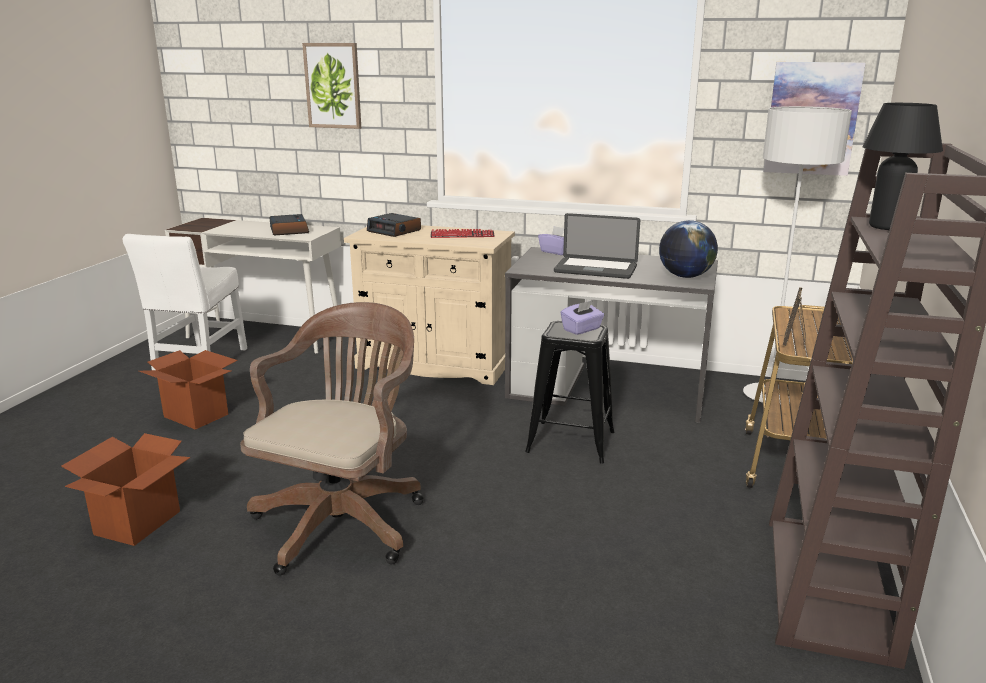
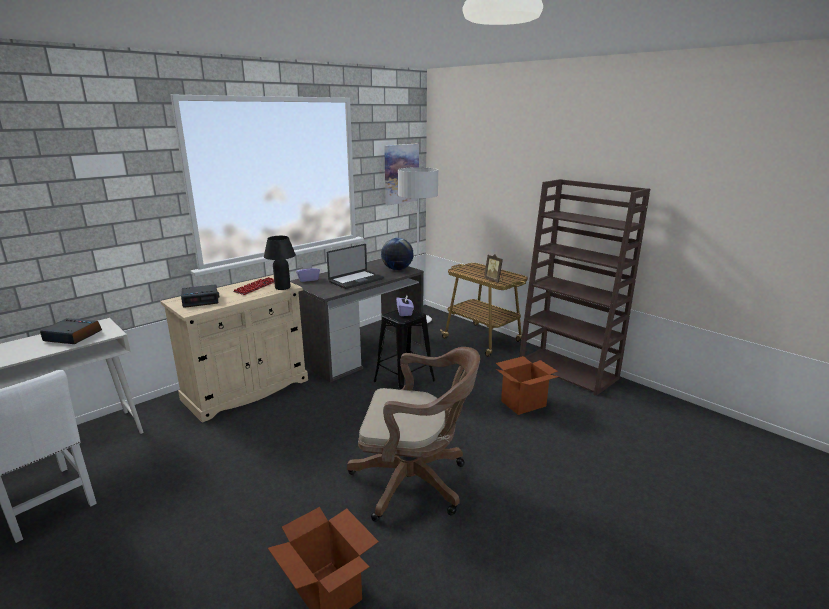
camera: 60 degrees left, 0 degrees up
(196, 415) = (168, 525): cardboard box -> cardboard box (523, 403)
(333, 86) = (78, 189): picture -> none
(344, 520) = (415, 482): brown office chair -> brown office chair turned 135 degrees clockwise
(887, 227) = (564, 216): black table lamp -> black table lamp (282, 288)

